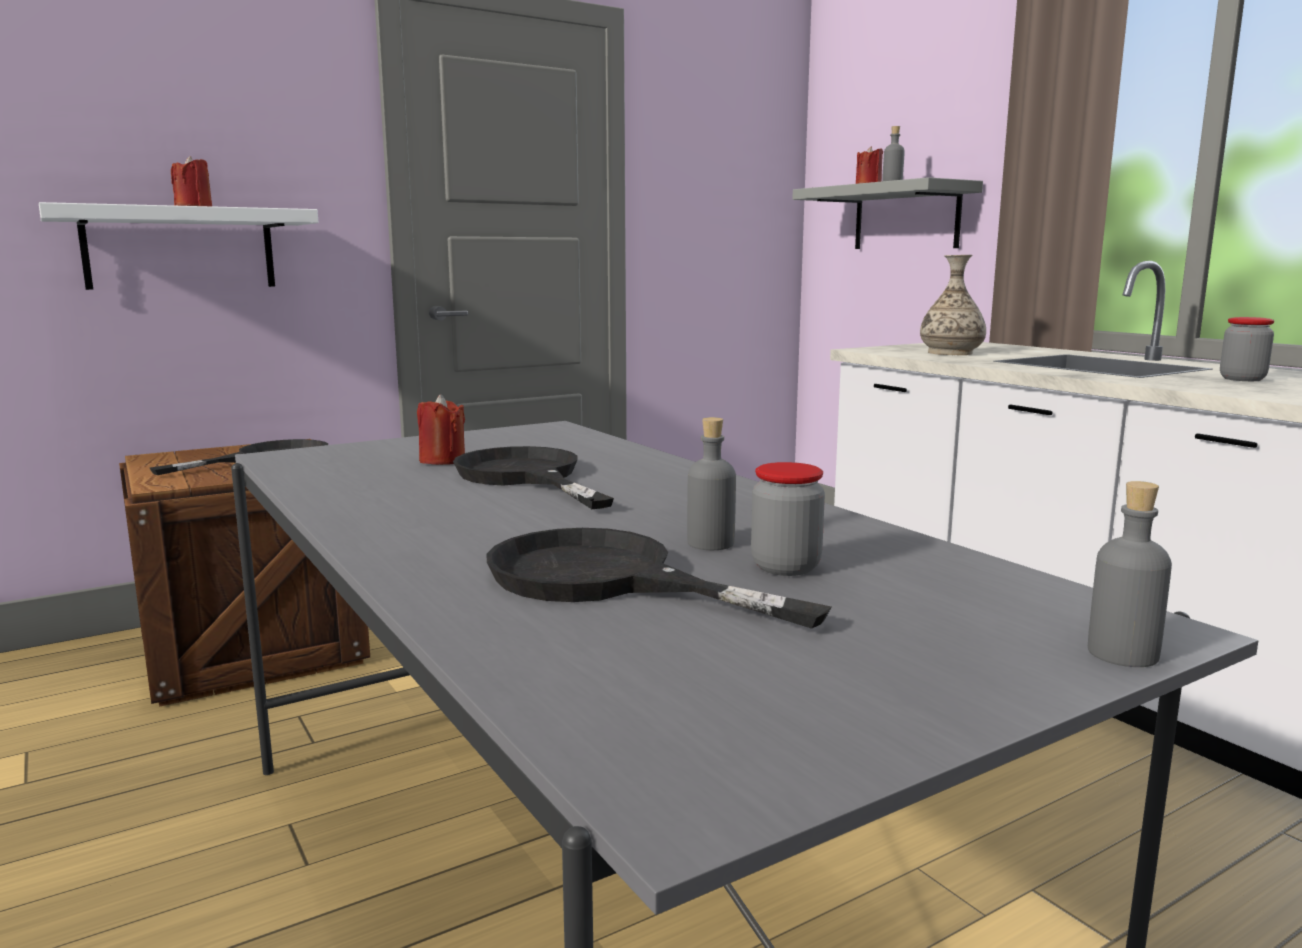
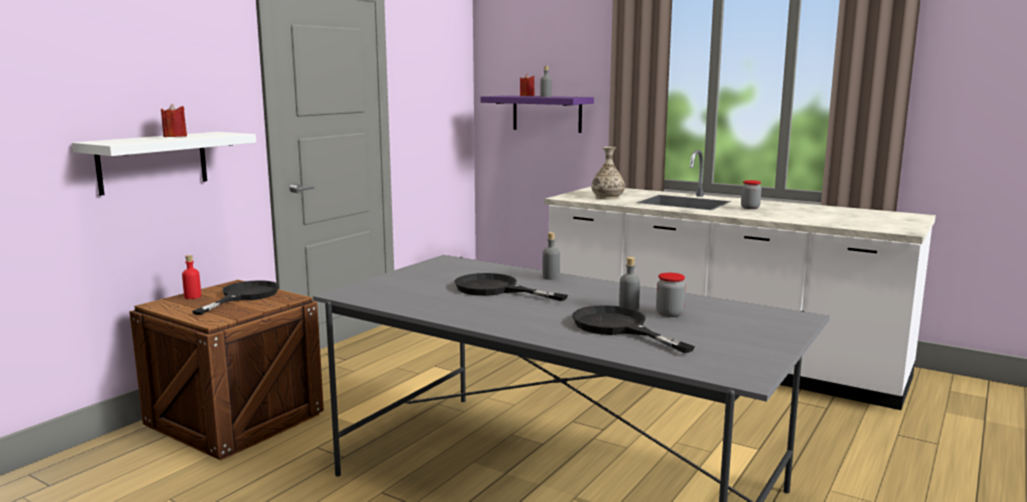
camera: 25 degrees left, 0 degrees up
(209, 453) = (192, 296): none -> red bottle
(442, 460) = (435, 286): red candle -> none
(607, 580) = (618, 328): black frying pan -> black frying pan turned 45 degrees clockwise
(906, 217) = (547, 113): grey shelf -> purple shelf
(1122, 653) = (801, 325): grey bottle -> grey bottle (551, 277)

